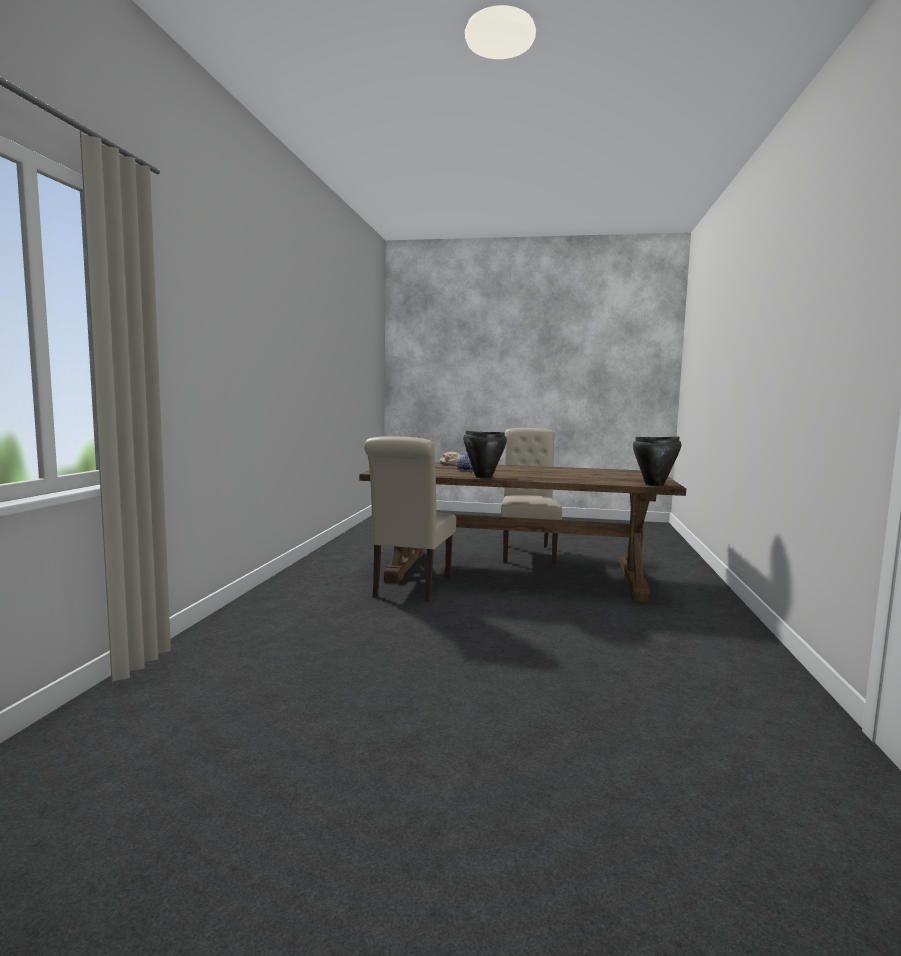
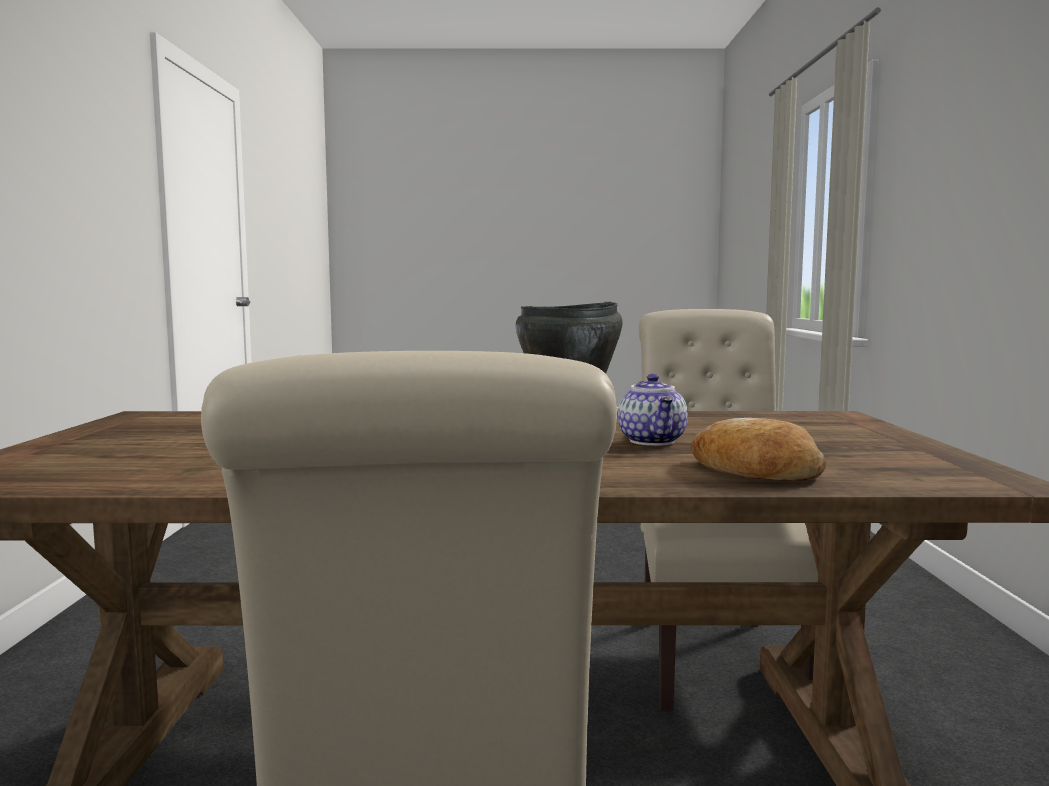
camera: 170 degrees right, 0 degrees up
(654, 484) = (170, 415): black cooking pot -> none

